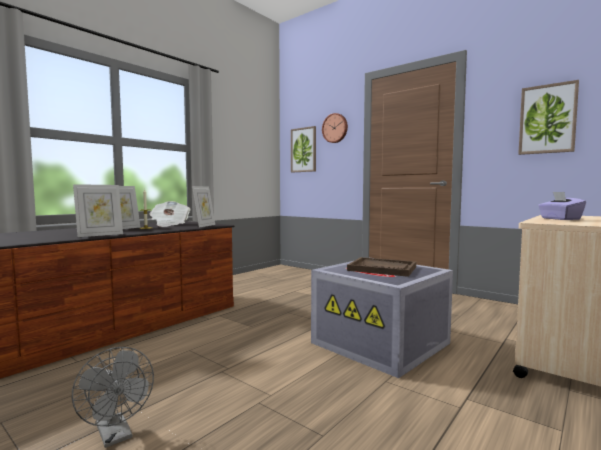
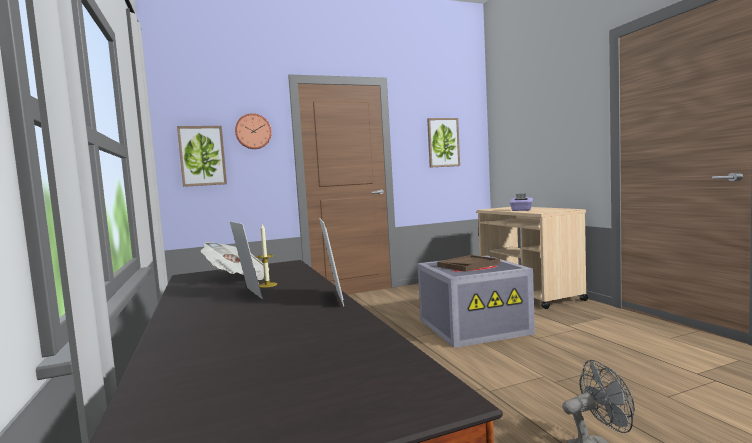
camera: 60 degrees left, 0 degrees up
(204, 226) = (293, 267): picture frame -> none

